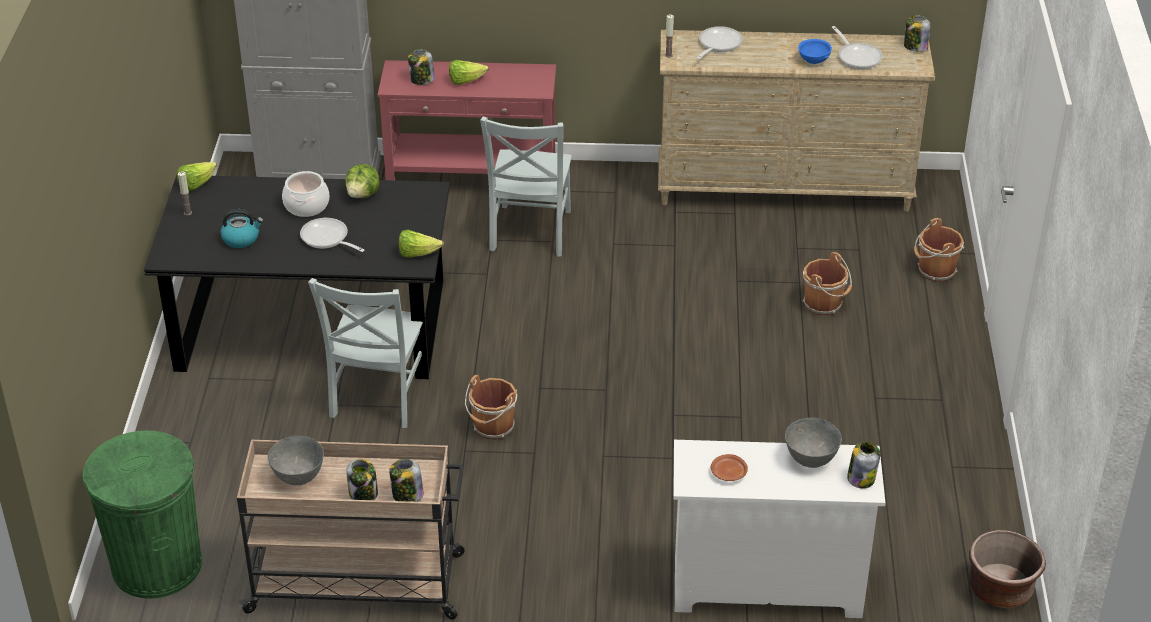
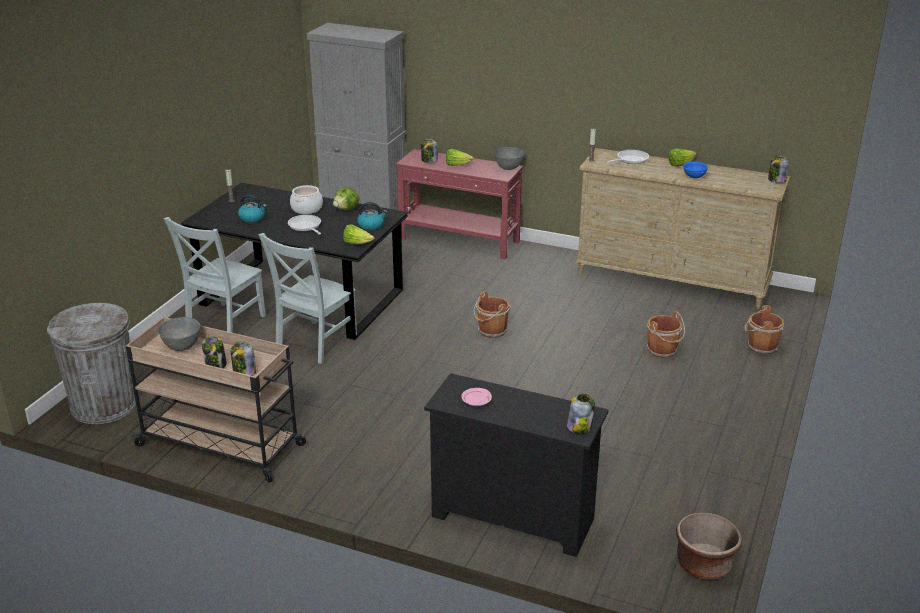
camera: 20 degrees right, 10 degrees down
(157, 565) = (104, 405): green trash can -> grey trash can
(196, 184) = (249, 188): lettuce -> lettuce (680, 164)
(416, 217) = (371, 225): none -> kettle
(493, 427) = (378, 375): brown bucket -> brown bucket (491, 331)
(529, 233) = (477, 274): grey chair -> grey chair (223, 324)
(728, 473) = (476, 402): brown plate -> pink plate
(766, 587) = (512, 517): white dresser -> black dresser
(811, 459) = (547, 406): grey bowl -> grey bowl (508, 168)
(857, 57) = (729, 179): frying pan -> none

